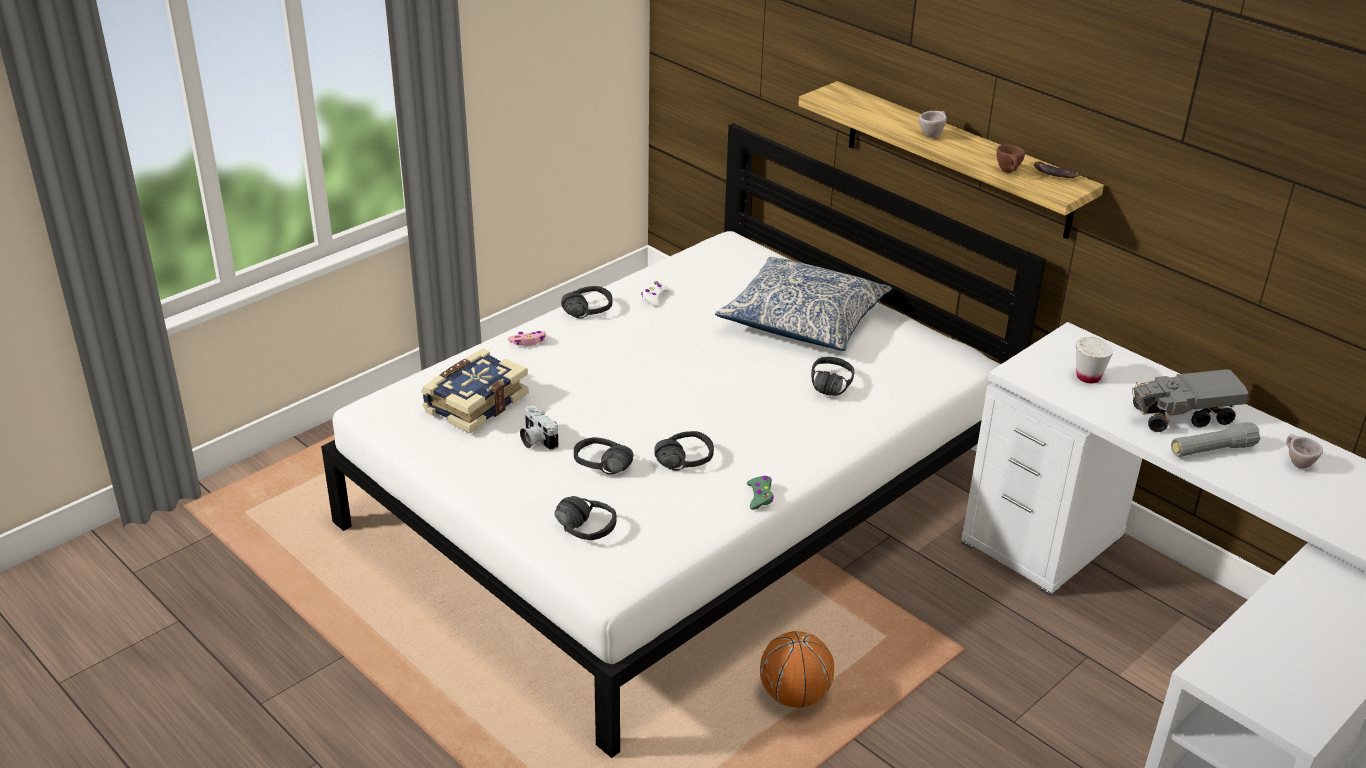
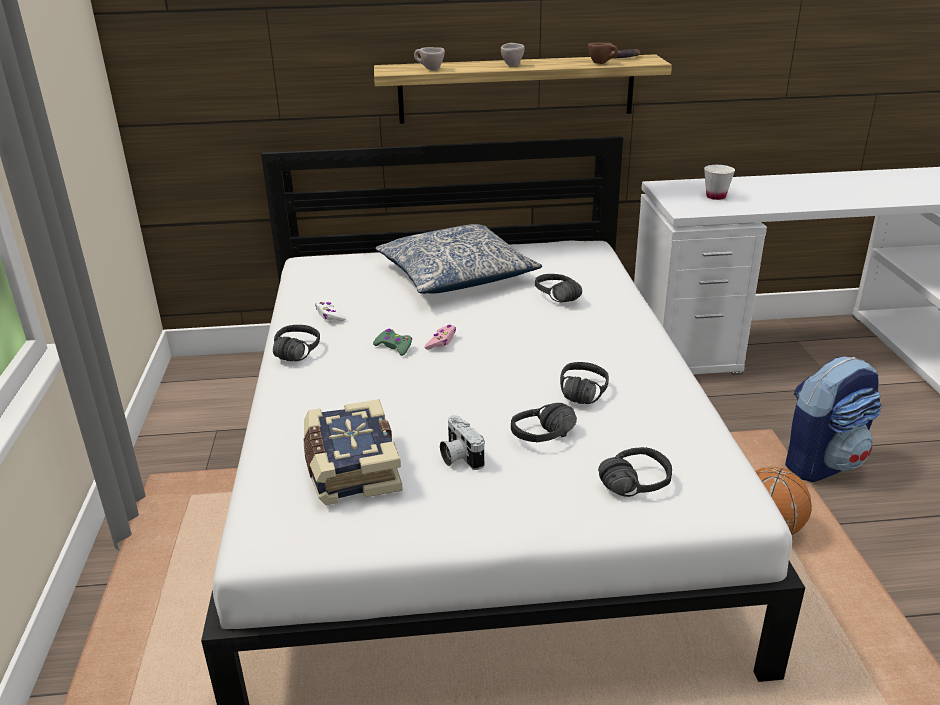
camera: 50 degrees left, 5 degrees down
(528, 342) = (295, 399): pink game controller -> pink game controller (441, 342)
(536, 440) = (458, 456): camera -> camera turned 60 degrees clockwise
(760, 496) = (672, 378): green game controller -> green game controller (394, 347)
(947, 702) = (822, 462): none -> backpack
(1181, 416) = (789, 190): toy truck -> none
(1212, 450) = (835, 196): grey flashlight -> none
(1296, 463) = (867, 183): beige cup -> beige cup (429, 69)

